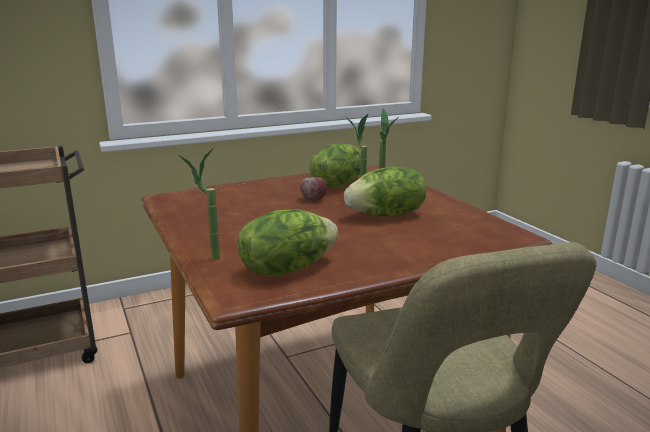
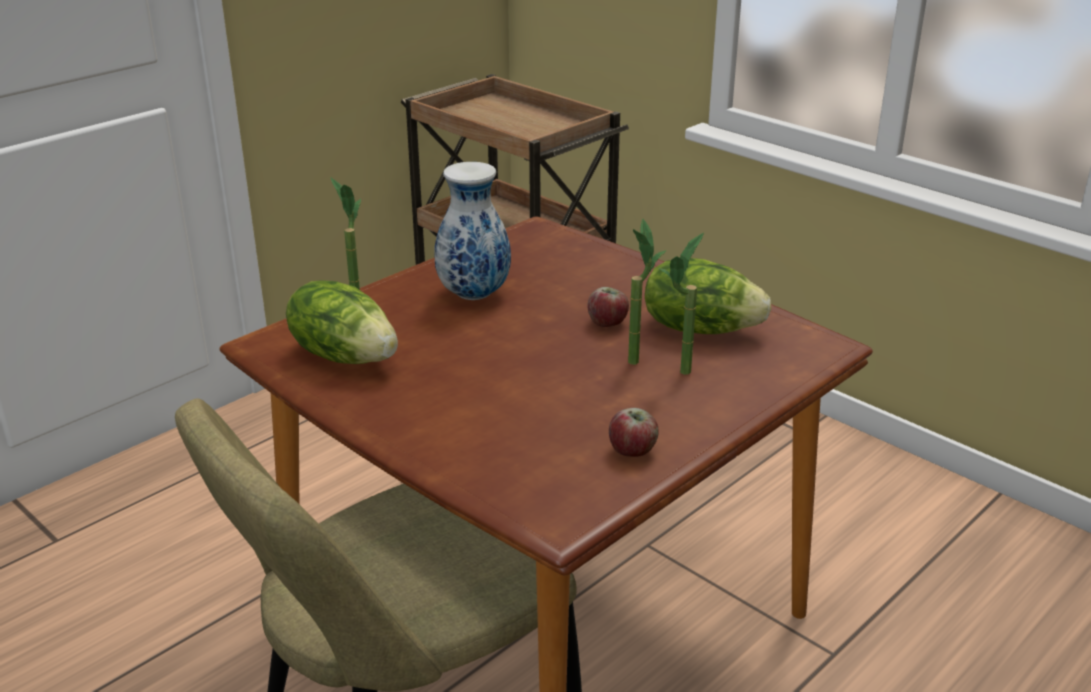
camera: 70 degrees right, 10 degrees up
(237, 223) = (473, 294): none -> vase
(387, 215) = (577, 392): lettuce -> none
(454, 213) = (633, 451): none -> apple

